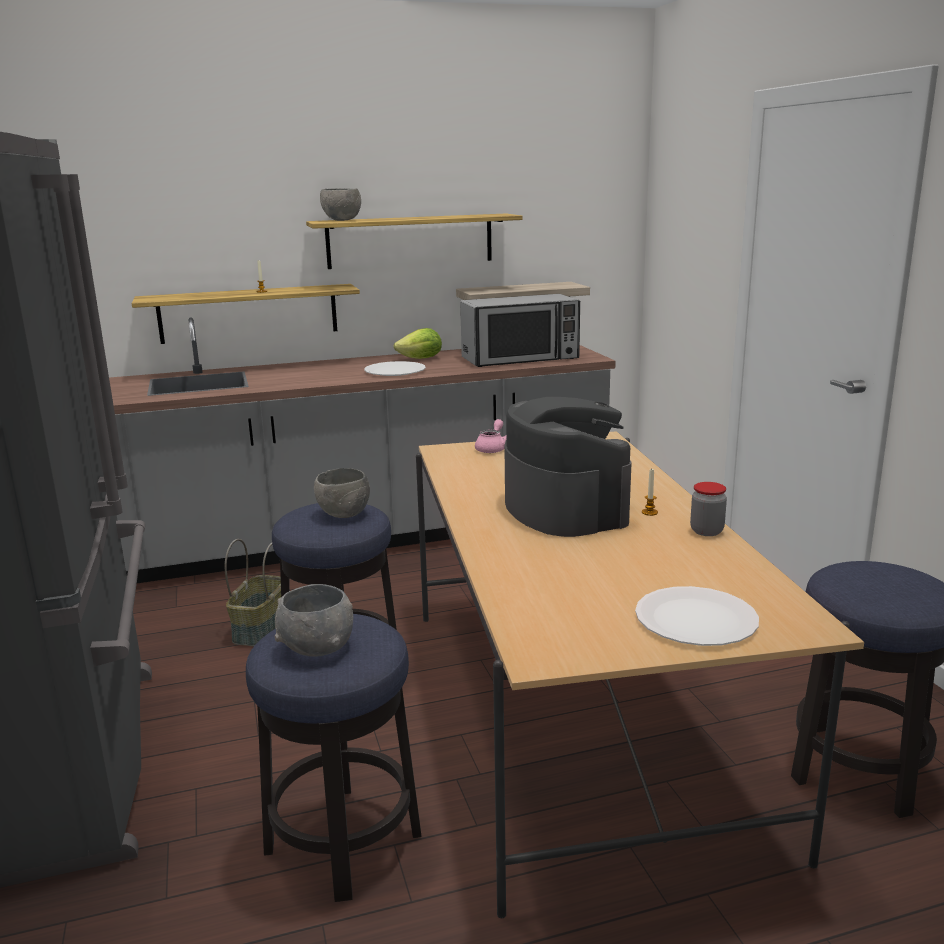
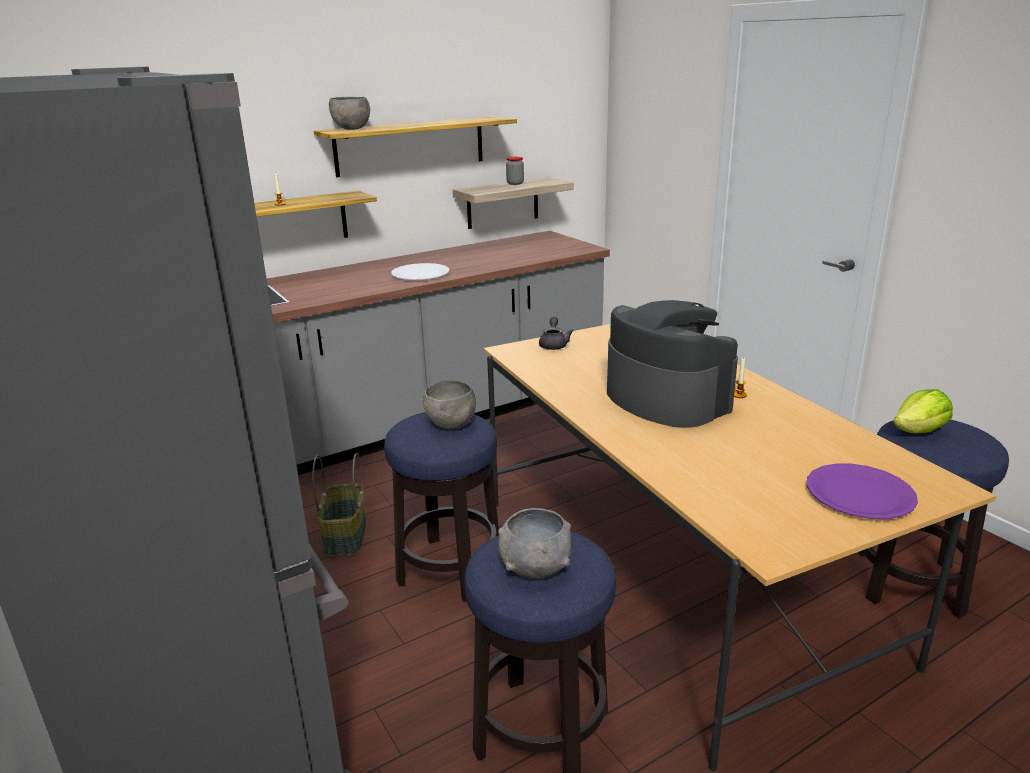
camera: 15 degrees left, 5 degrees up
(421, 359) = (433, 259): lettuce -> lettuce (919, 431)
(493, 448) = (554, 344): pink teapot -> grey teapot
(521, 359) = (525, 253): microwave -> none
(696, 619) = (859, 494): white plate -> purple plate
(706, 531) = (799, 408): jar -> jar (515, 183)

